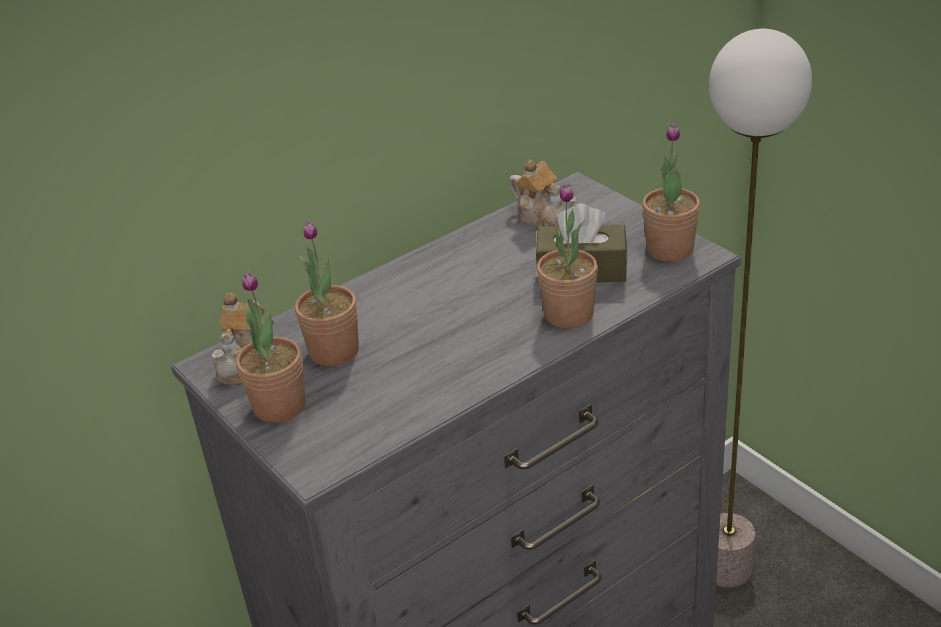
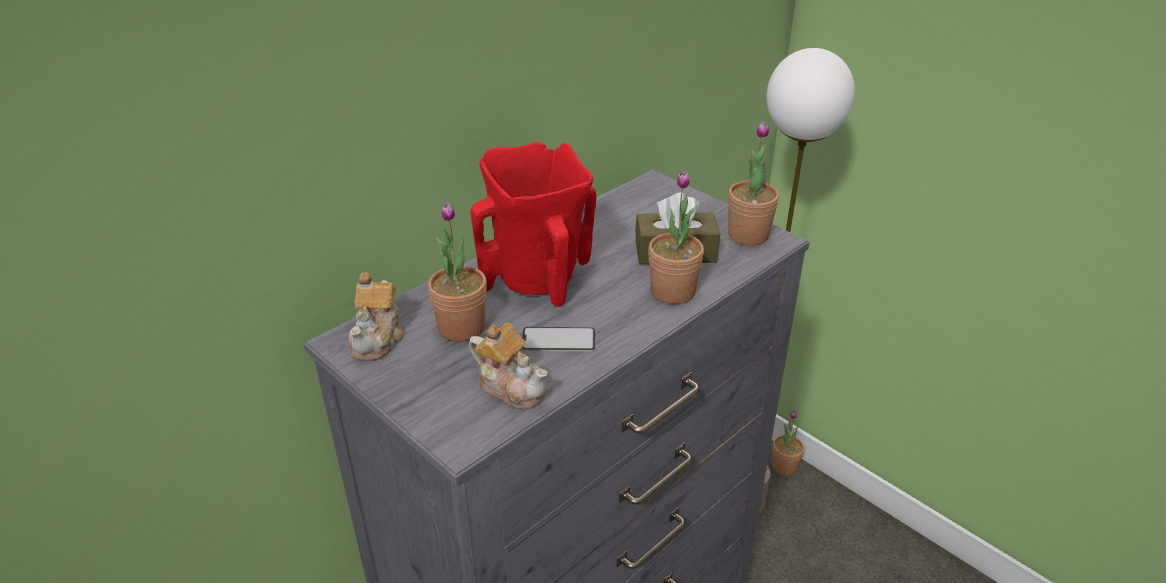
camera: 10 degrees left, 0 degrees up
(279, 406) = (416, 380): potted plant -> potted plant (784, 467)
(423, 301) = (537, 280): none -> red vase
(433, 366) = (558, 340): none -> phone
(545, 219) = (633, 208): teapot -> teapot (511, 387)

